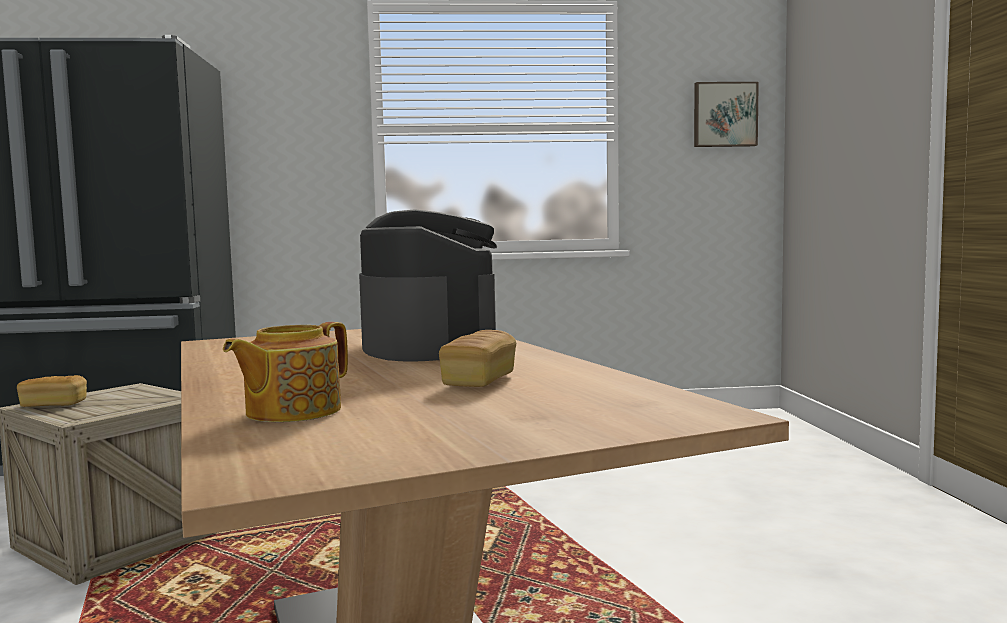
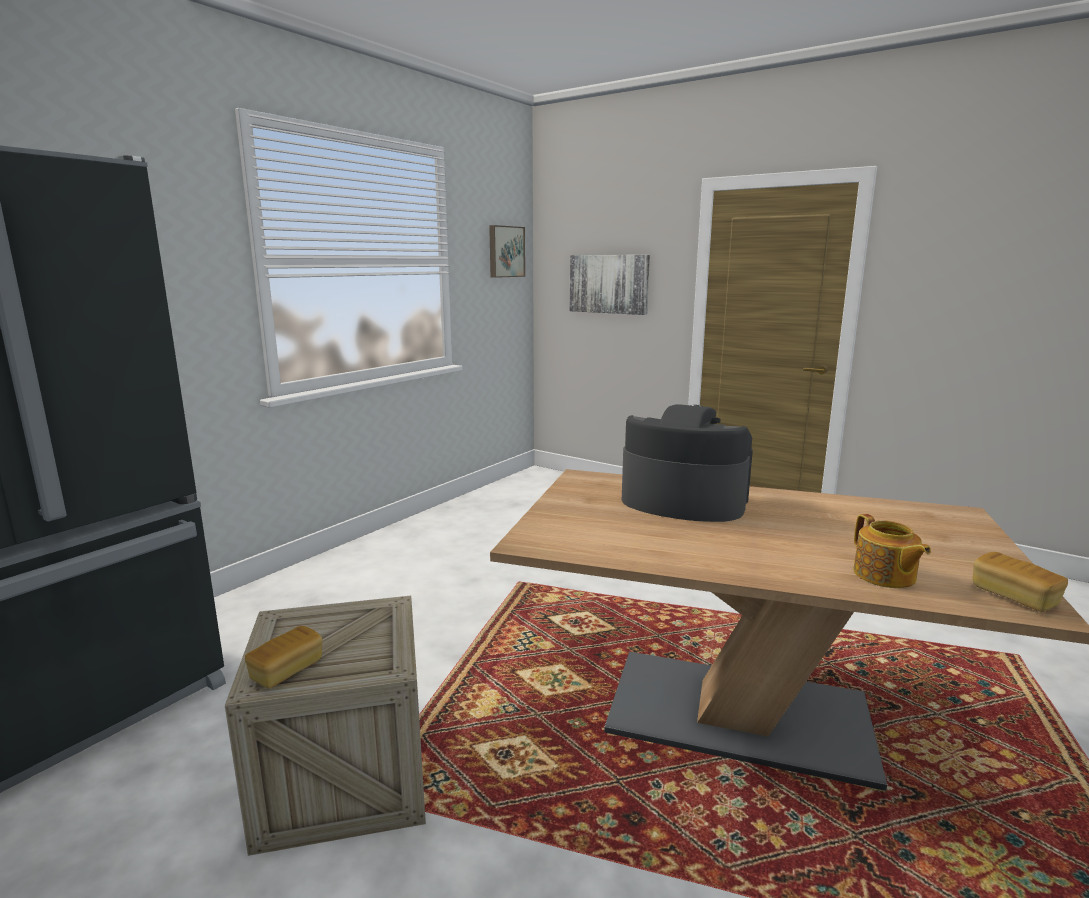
camera: 50 degrees left, 10 degrees up
(479, 381) = (834, 522): bread -> bread (1014, 597)
(844, 139) = (609, 284): none -> picture

